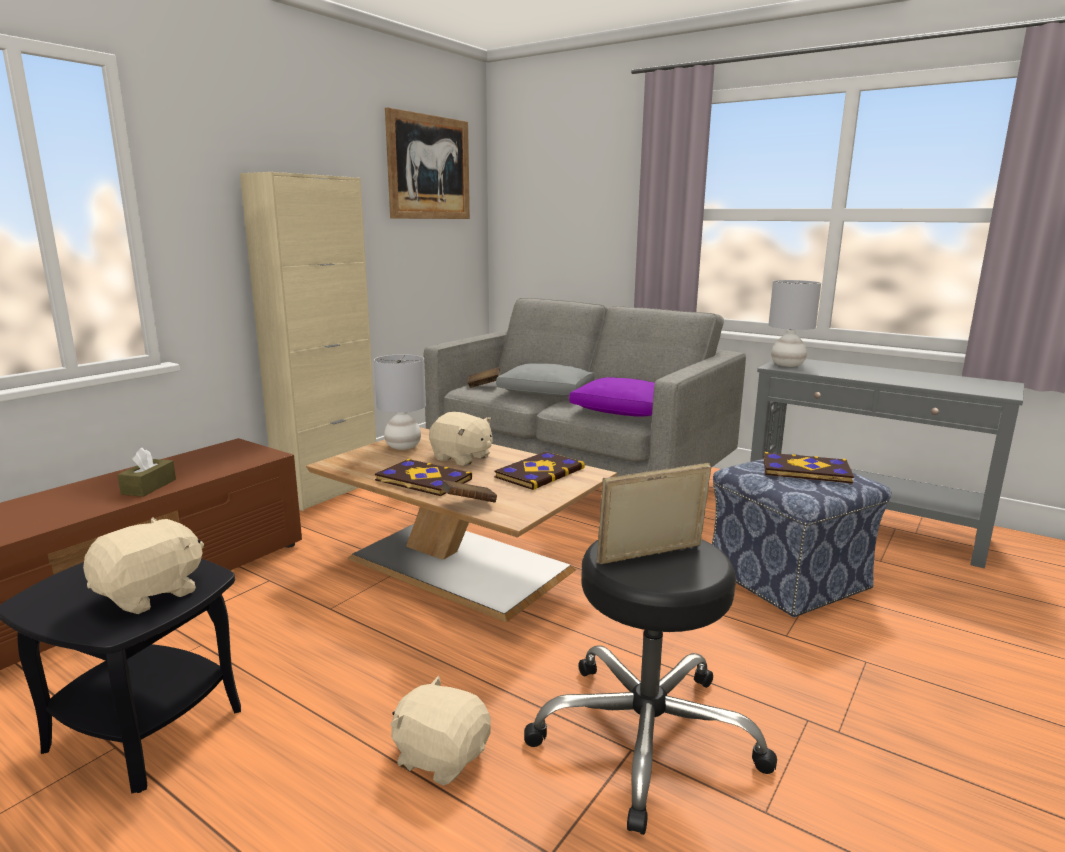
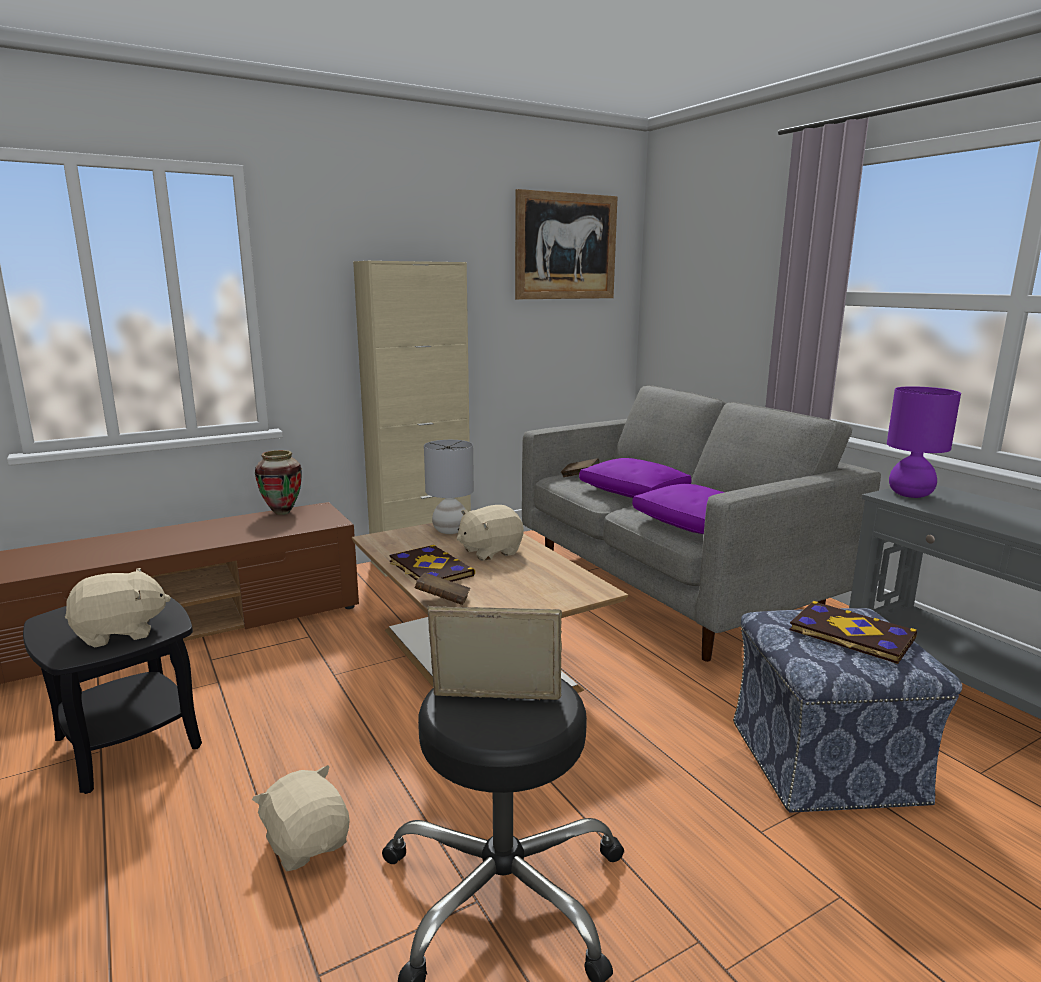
camera: 25 degrees right, 0 degrees up
(149, 487) = (220, 537): brown tissue box -> none
(196, 454) = (282, 512): none -> vase
(461, 458) = (490, 551): beige plush toy -> beige plush toy turned 90 degrees clockwise
(539, 473) = (545, 580): book -> none
(546, 393) = (634, 492): grey pillow -> purple pillow
(787, 365) = (909, 494): grey table lamp -> purple table lamp

